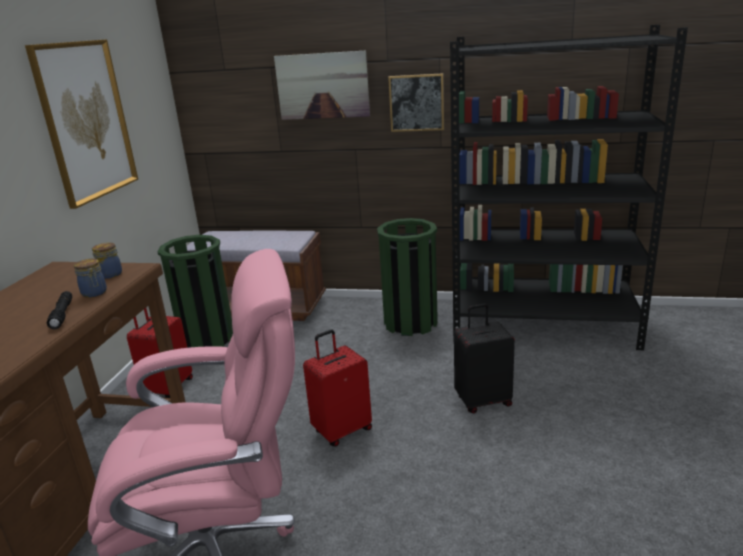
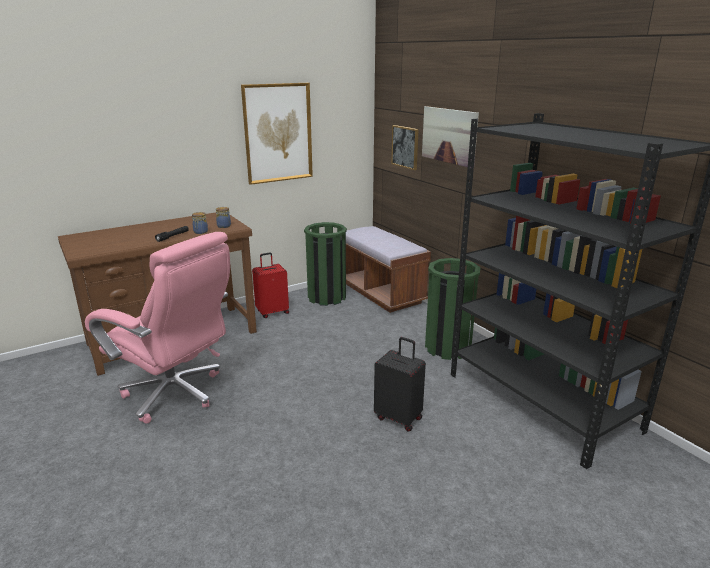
camera: 45 degrees right, 0 degrees up
(342, 430) = (303, 381): red suitcase -> none
(416, 103) = (505, 165): picture -> picture (405, 147)

